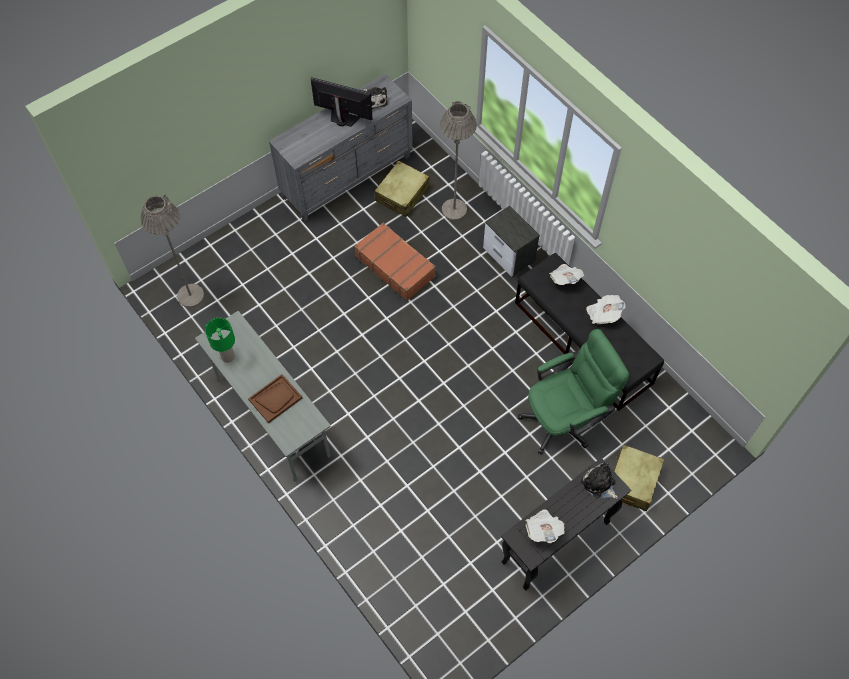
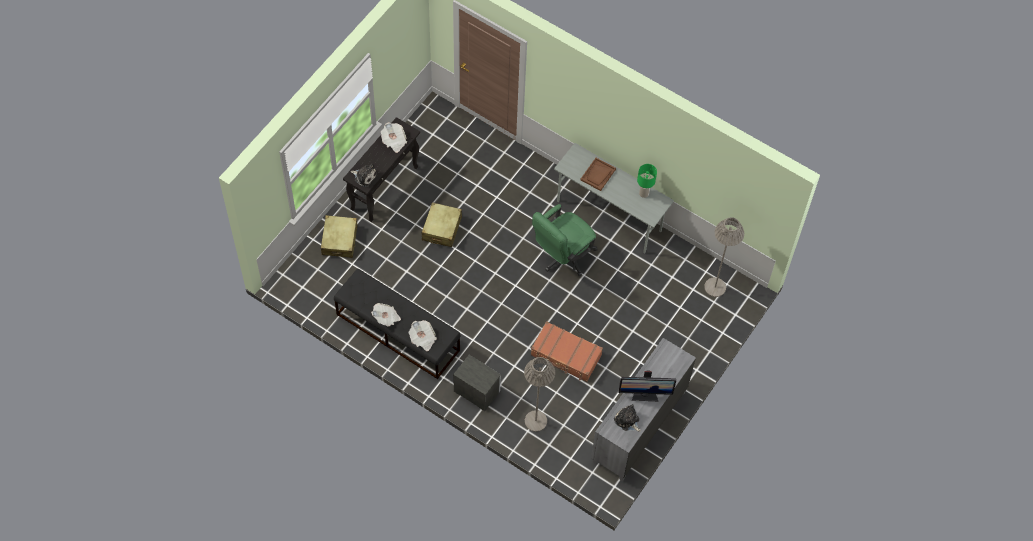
camera: 160 degrees right, 0 degrees up
(402, 194) = (585, 423): beige suitcase -> beige suitcase (441, 229)
(565, 419) = (397, 270): green office chair -> green office chair (563, 257)

